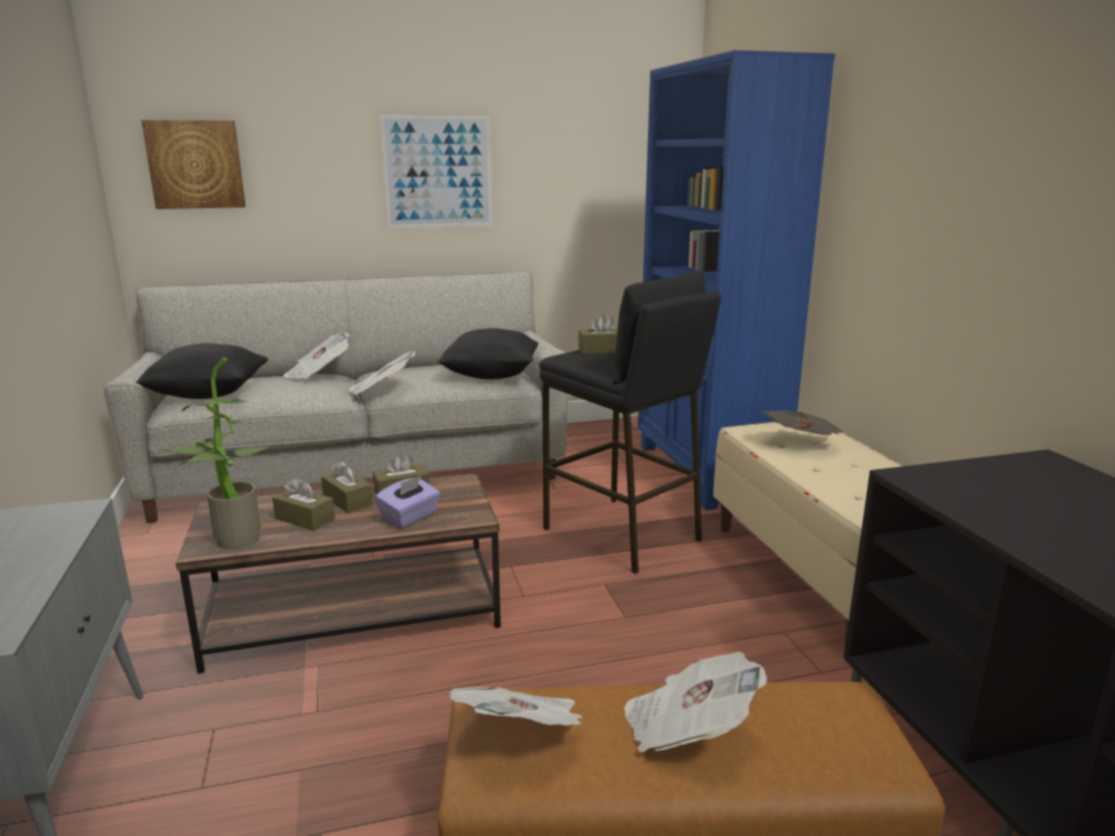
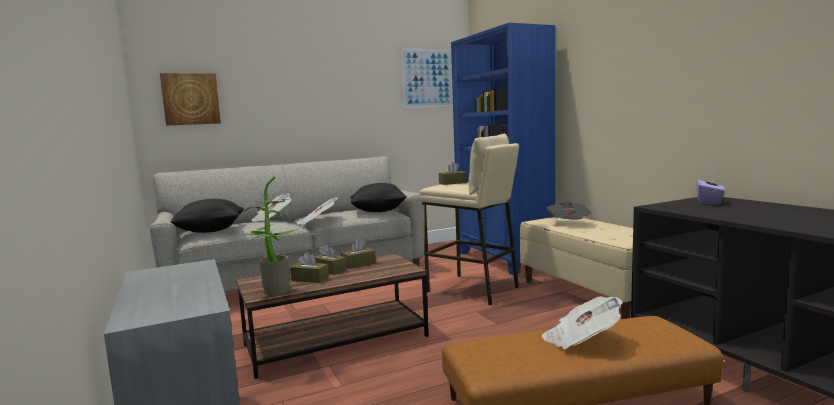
camera: 10 degrees left, 10 degrees down
(410, 518) = (373, 272): purple tissue box -> purple tissue box (709, 202)
(438, 172) = (332, 101): picture -> picture (427, 78)
(523, 734) = (495, 353): newspaper -> none
(622, 534) = (473, 290): black stool -> beige stool

